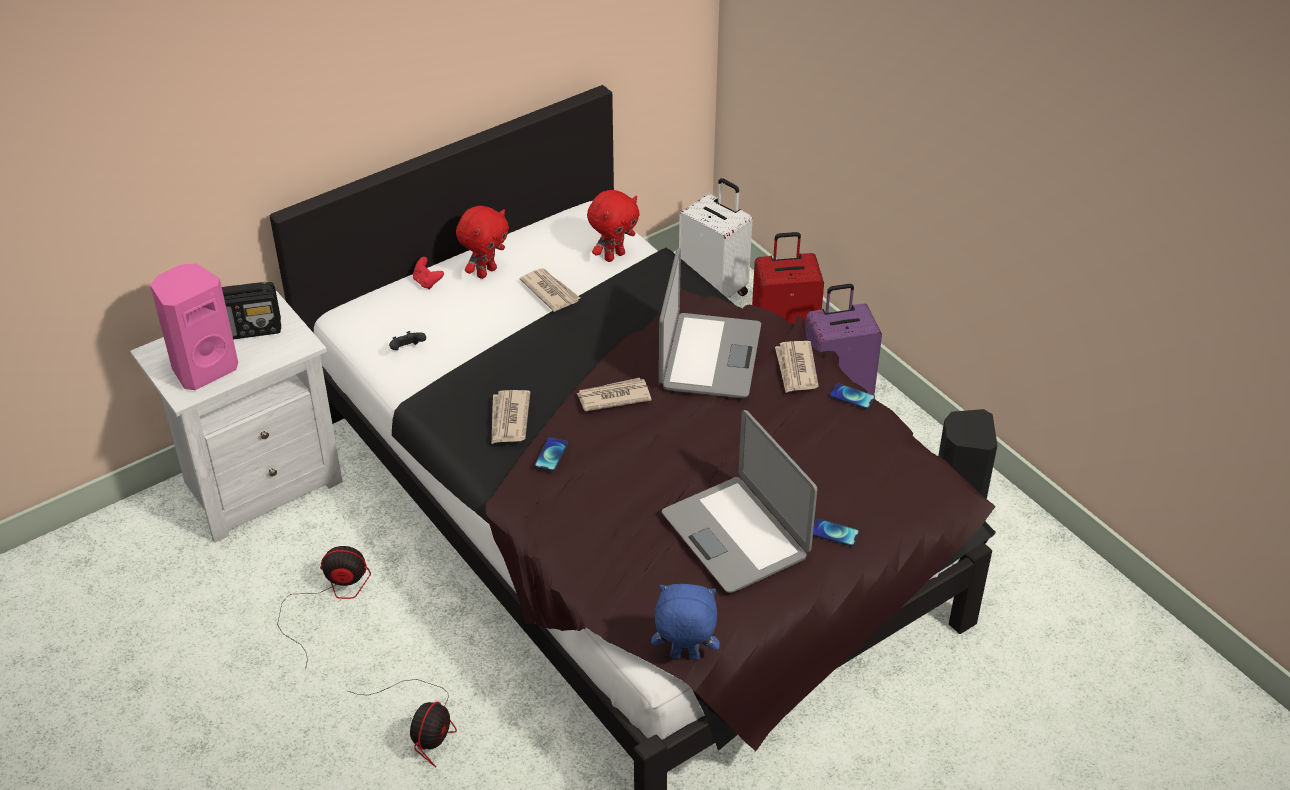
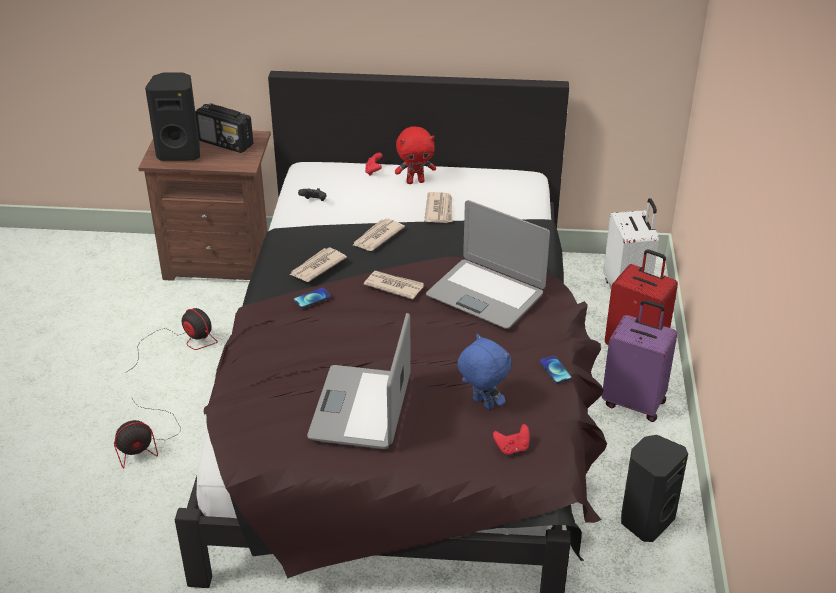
camera: 40 degrees right, 5 degrees down
(203, 368) = (180, 152): pink speaker -> black speaker
(259, 483) = (221, 261): white nightstand -> brown nightstand
(614, 256) = (508, 208): red plush toy -> none
(684, 657) = (236, 460): blue plush toy -> blue plush toy (481, 403)
(709, 357) = (486, 294): laptop -> laptop turned 75 degrees clockwise
(796, 369) = (536, 331): newspaper -> newspaper (377, 237)
(834, 533) = (429, 447): phone -> none
(900, 491) = (512, 448): none -> red game controller

